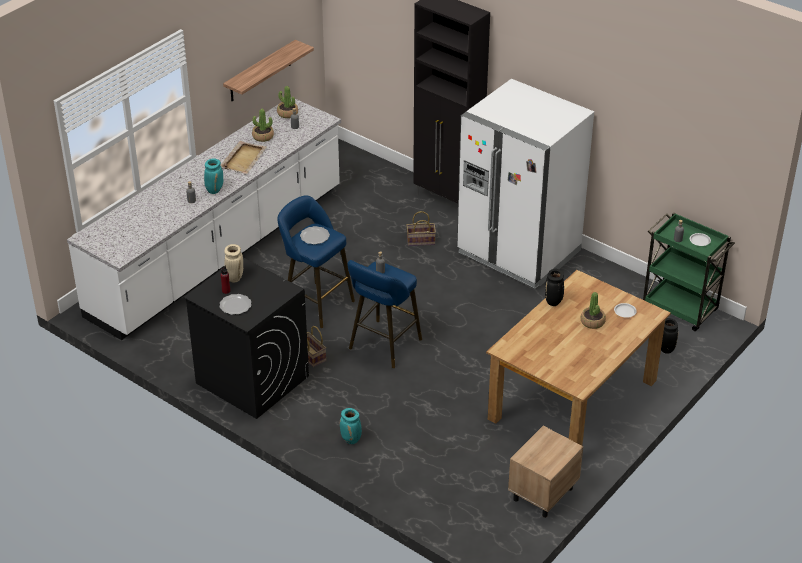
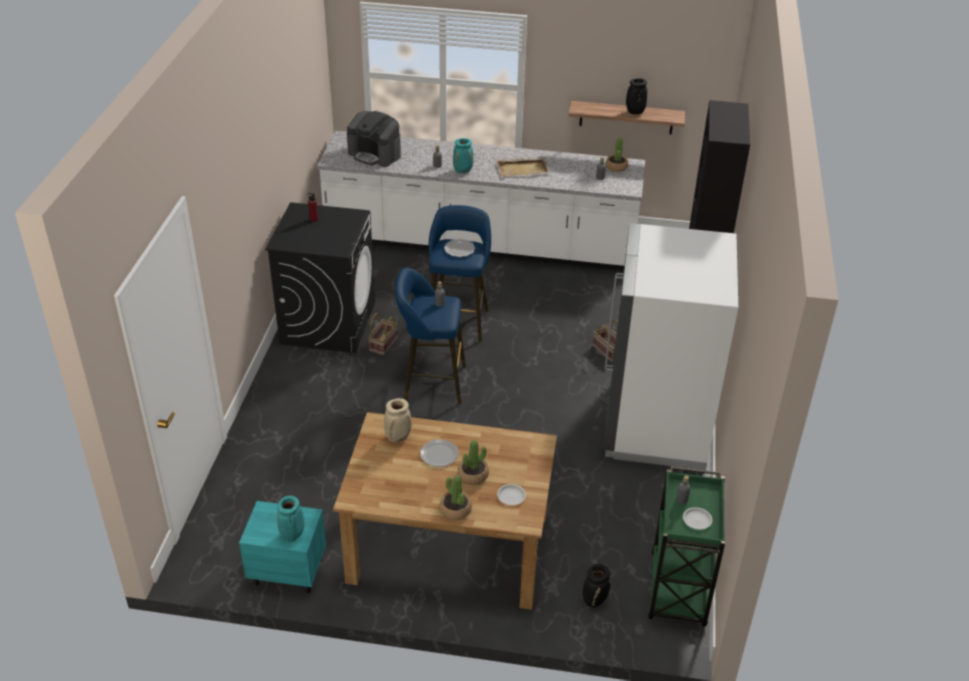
camera: 60 degrees right, 0 degrees up
(136, 229) = (375, 154): none -> coffee machine
(234, 278) = (335, 217): beige vase -> beige vase (398, 437)
(236, 305) = (297, 231): plate -> plate (439, 455)
(263, 136) = (566, 167): potted plant -> potted plant (455, 510)
(351, 440) = (287, 409): turquoise vase -> turquoise vase (292, 536)
(542, 494) = (287, 571): beige nightstand -> turquoise nightstand
(553, 302) = (483, 435): black vase -> black vase (634, 112)

